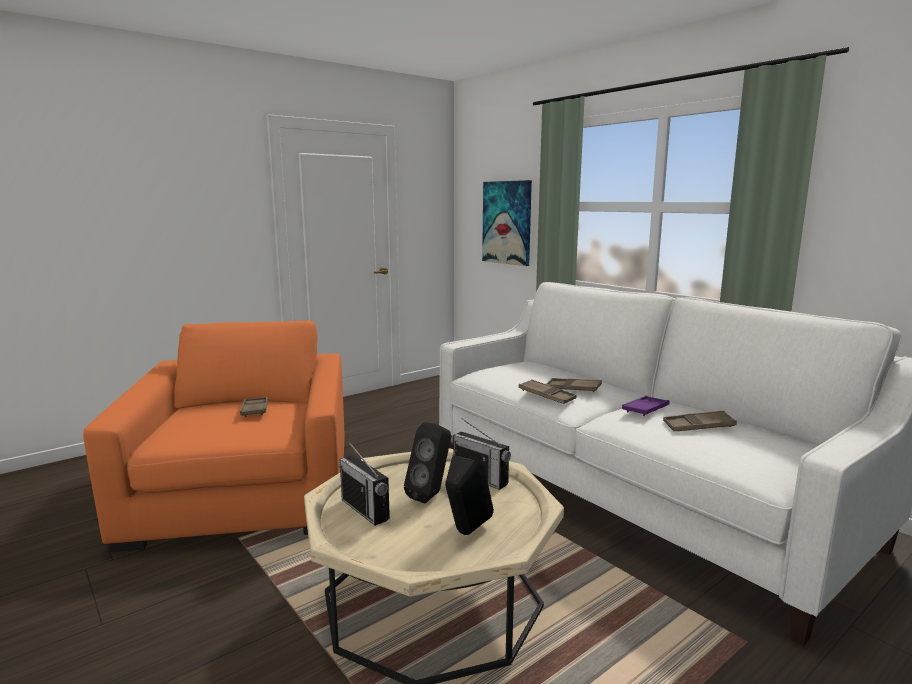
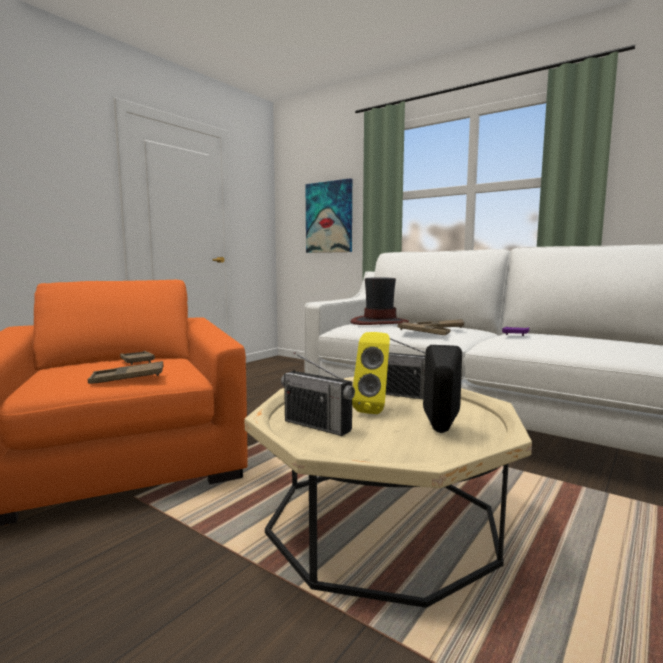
camera: 15 degrees left, 5 degrees down
(431, 495) = (374, 409): black speaker -> yellow speaker
(518, 370) = (379, 322): none -> hat
(698, 426) = (571, 339): brown tray -> brown tray (127, 378)

